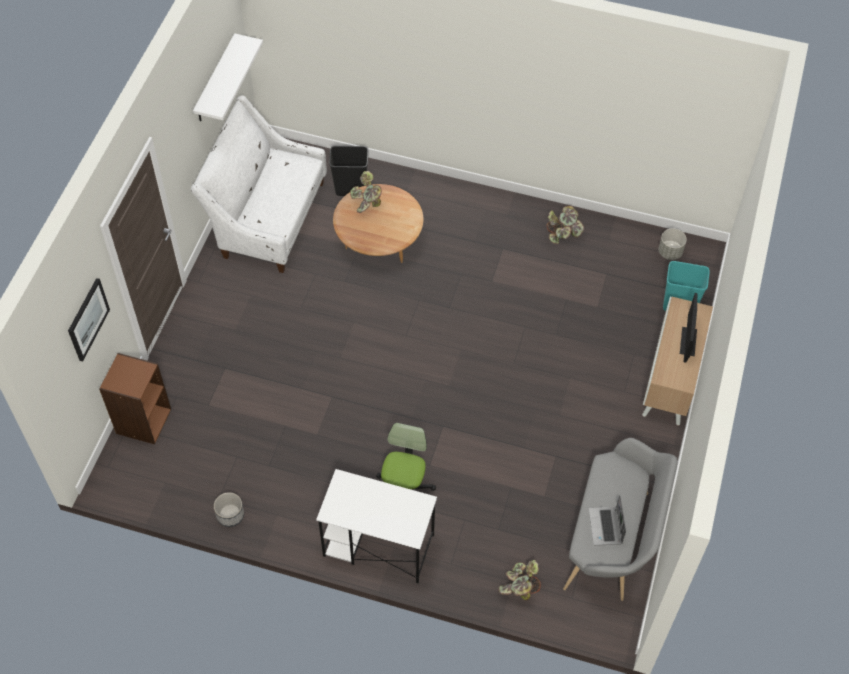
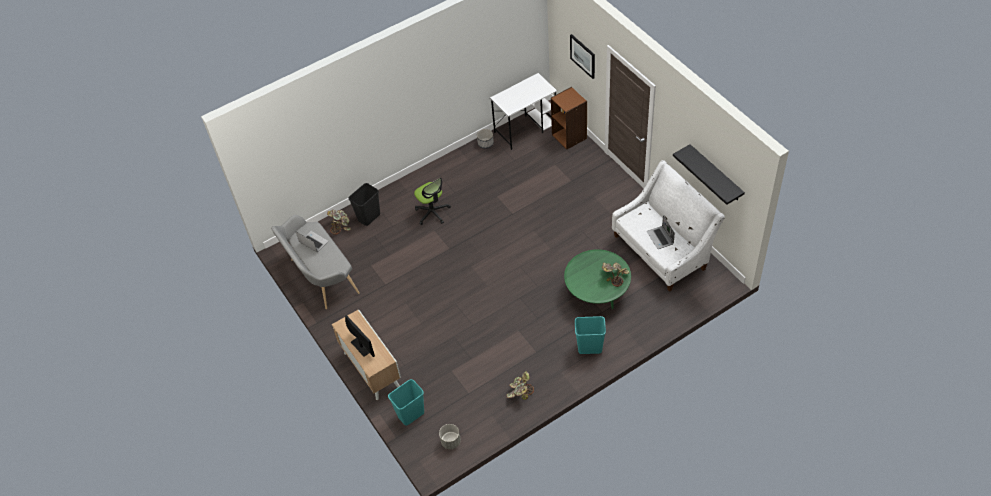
camera: 135 degrees right, 5 degrees down
(215, 80) = (715, 173): white shelf -> black shelf
(282, 184) = (660, 238): none -> laptop
(351, 188) = (652, 303): black trash can -> black trash can (369, 217)
(377, 545) = (415, 187): white desk -> white desk (526, 128)
(379, 242) = (597, 292): brown coffee table -> green coffee table
(456, 208) = (589, 348): none -> turquoise trash can

